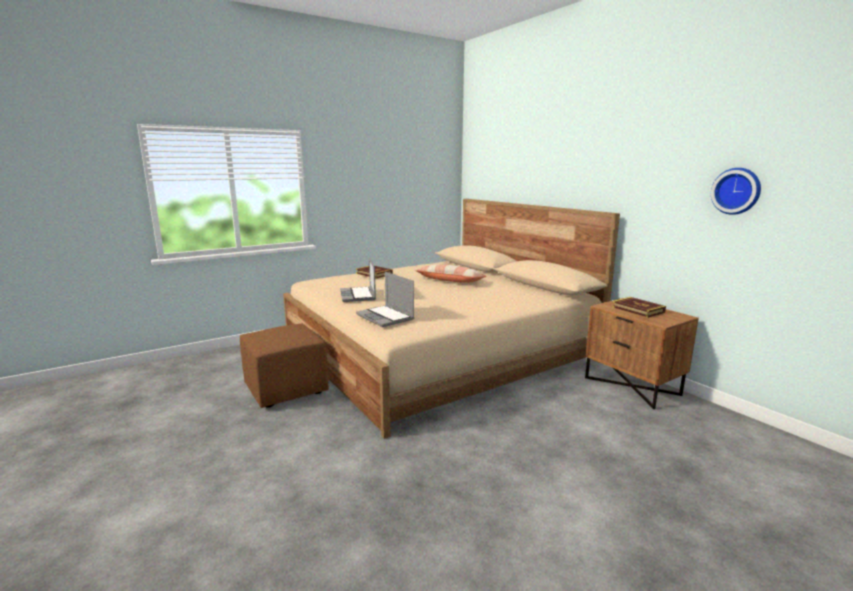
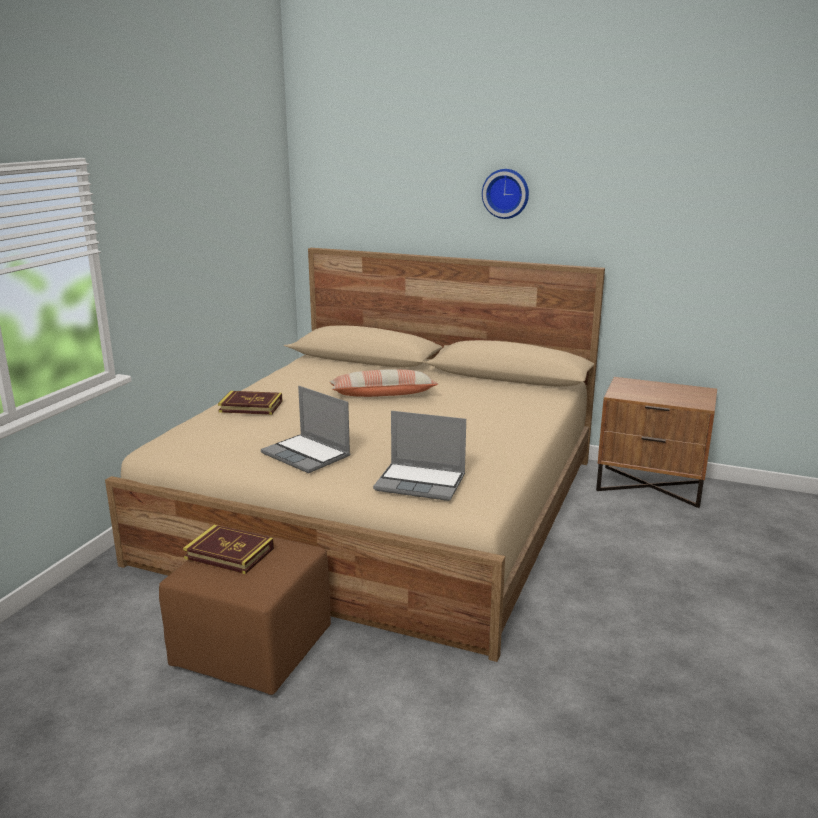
camera: 35 degrees left, 5 degrees up
(638, 310) = (655, 391): book -> book (229, 553)
(736, 191) = (754, 239): wall clock -> wall clock (506, 193)

